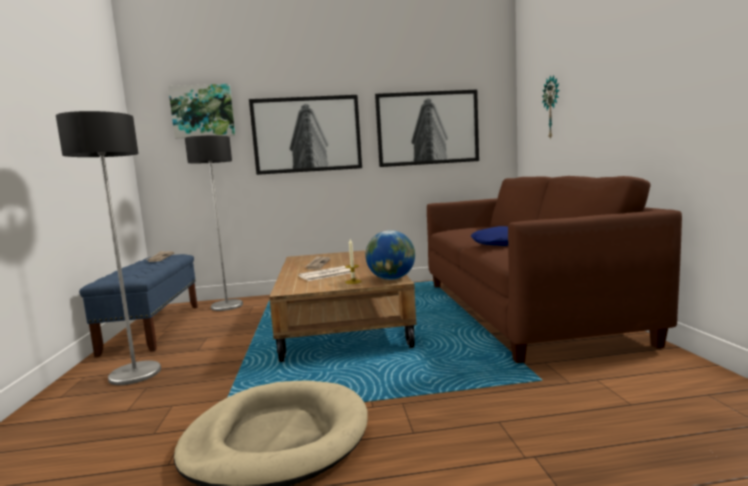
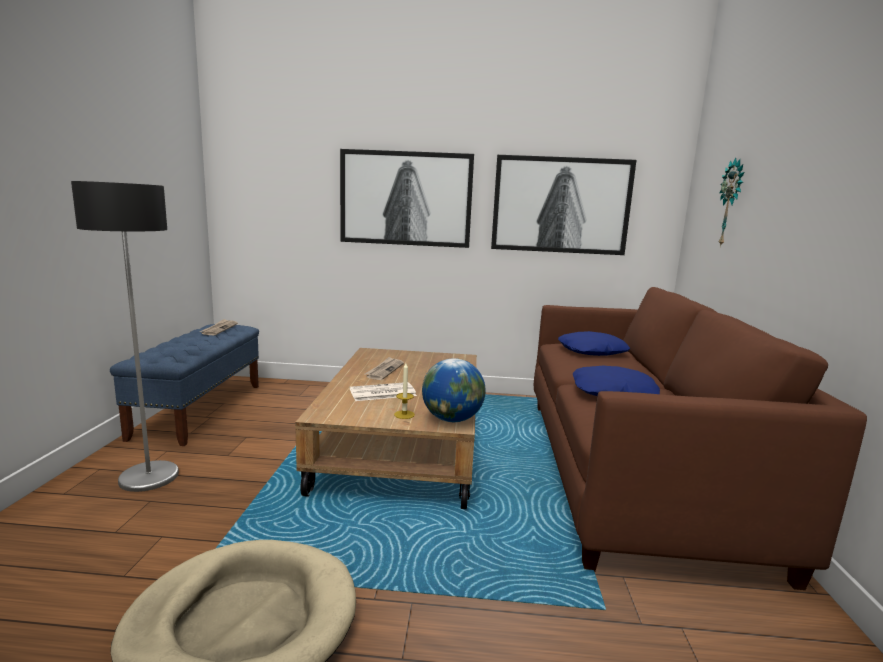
camera: 10 degrees right, 5 degrees up
(203, 111) = (286, 159): picture -> none
(226, 306) = (289, 392): floor lamp -> none
(473, 229) = (592, 351): none -> blue pillow

